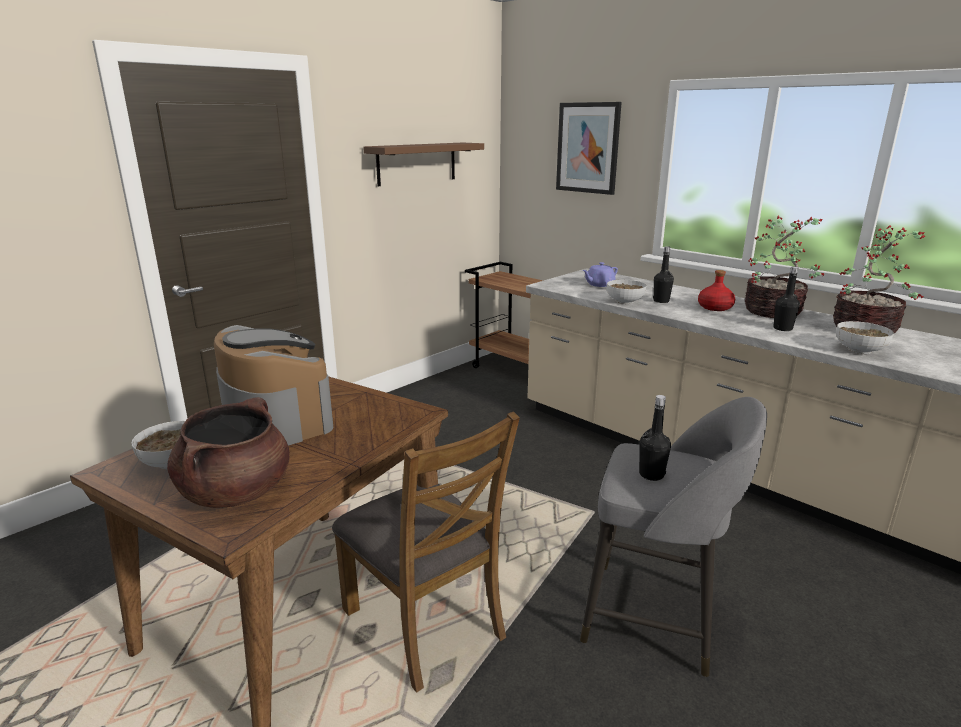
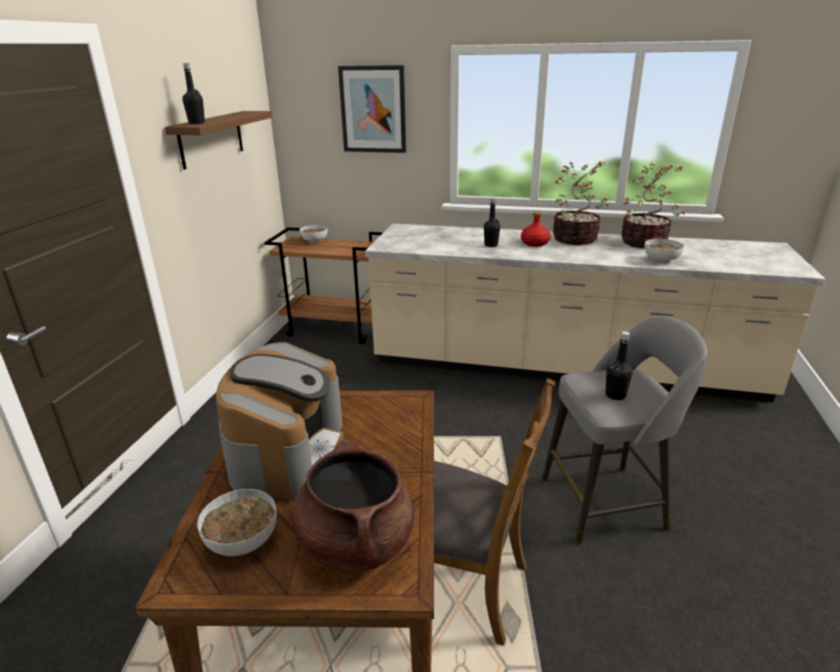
camera: 30 degrees left, 5 degrees up
(276, 418) = (287, 452): coffee machine -> coffee machine turned 75 degrees clockwise
(599, 285) = (425, 238): purple teapot -> none
(624, 302) = (466, 251): bowl -> bowl (314, 241)
(782, 328) = (598, 252): black bottle -> black bottle (197, 123)

